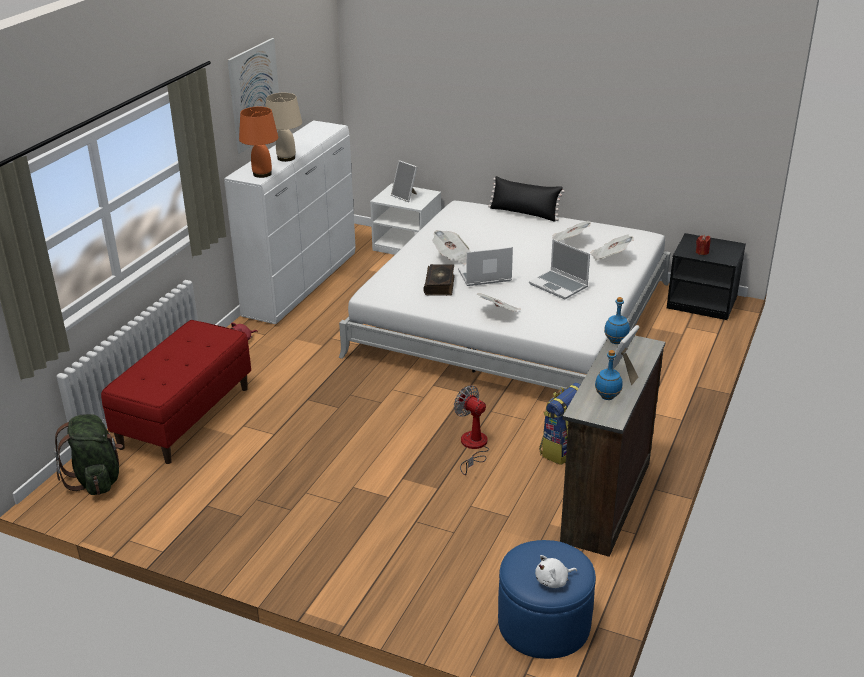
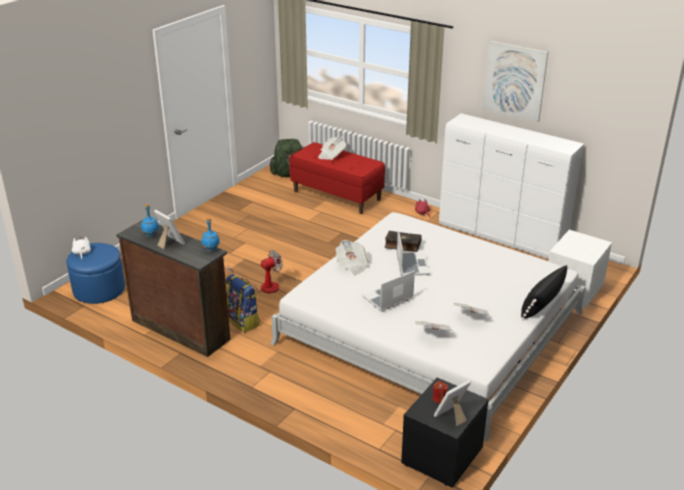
camera: 100 degrees right, 0 degrees up
(262, 174) = (465, 124): orange table lamp -> none
(286, 158) = (496, 131): beige table lamp -> none
(405, 196) = (579, 246): picture frame -> picture frame (452, 416)
(452, 257) = (450, 255): newspaper -> newspaper (331, 155)

